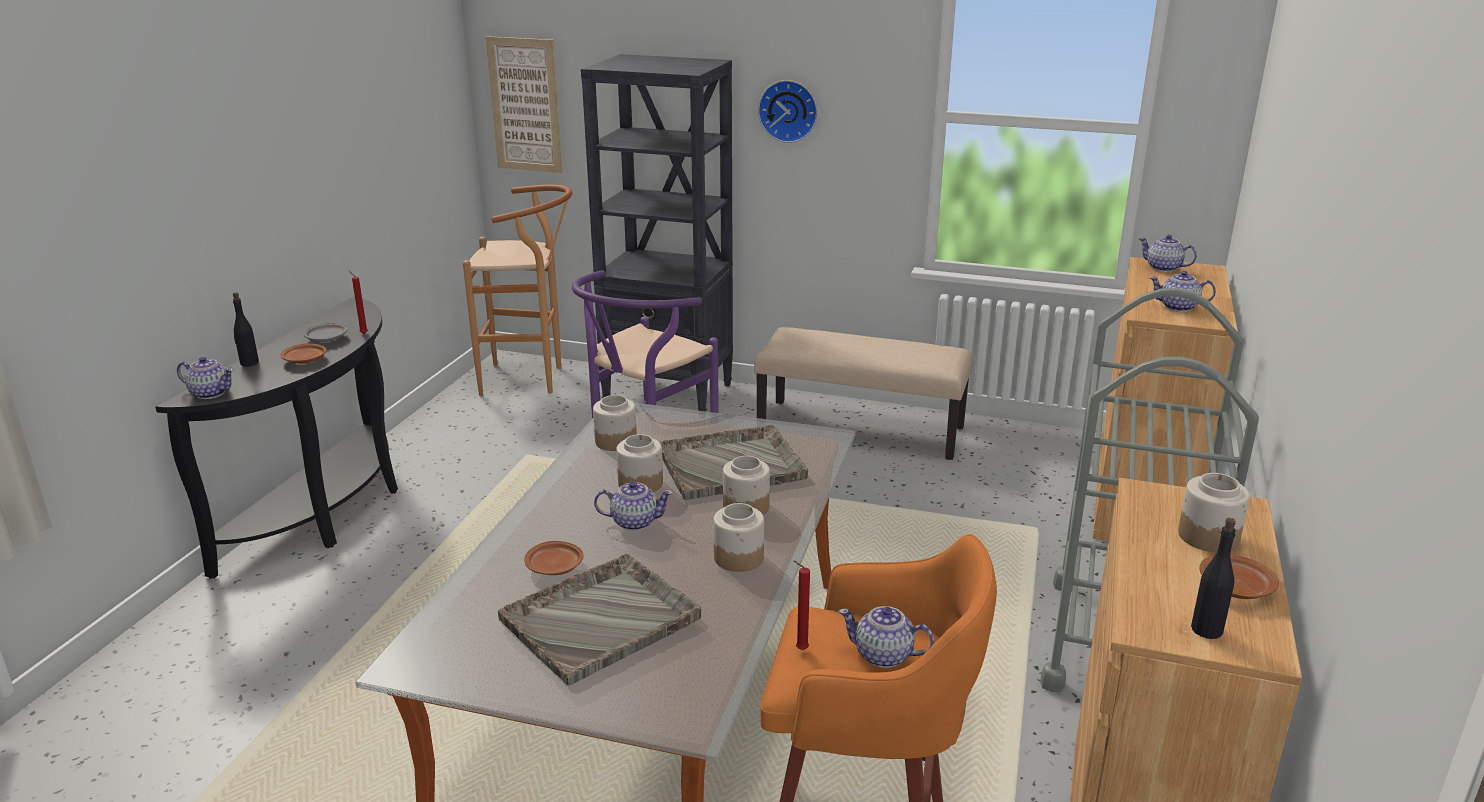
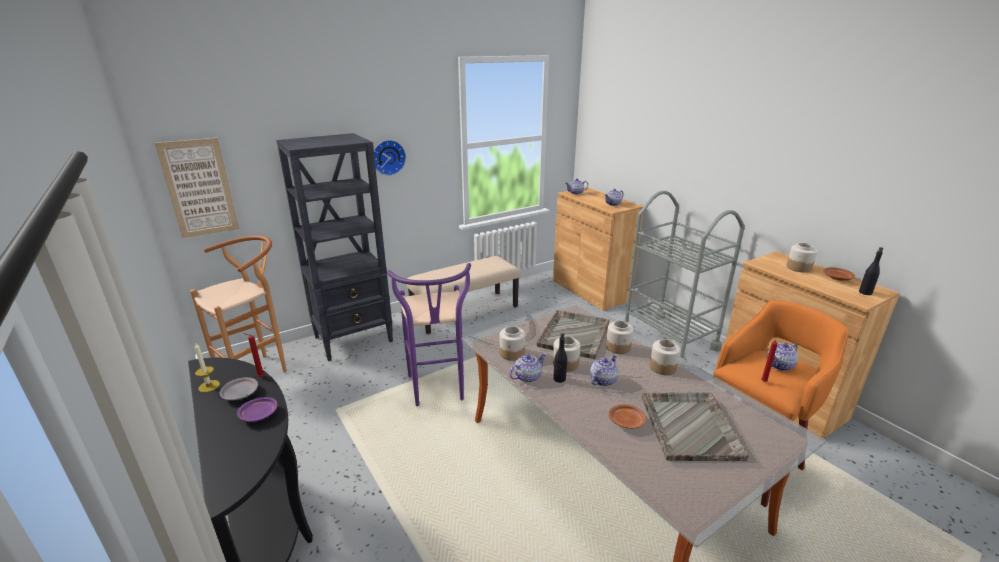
camera: 50 degrees left, 0 degrees up
(210, 393) = (236, 479): teapot -> teapot (527, 377)
(249, 363) = (215, 442): black bottle -> black bottle (559, 379)
(305, 360) = (259, 415): brown plate -> purple plate
(324, 322) = (209, 386): none -> candle

